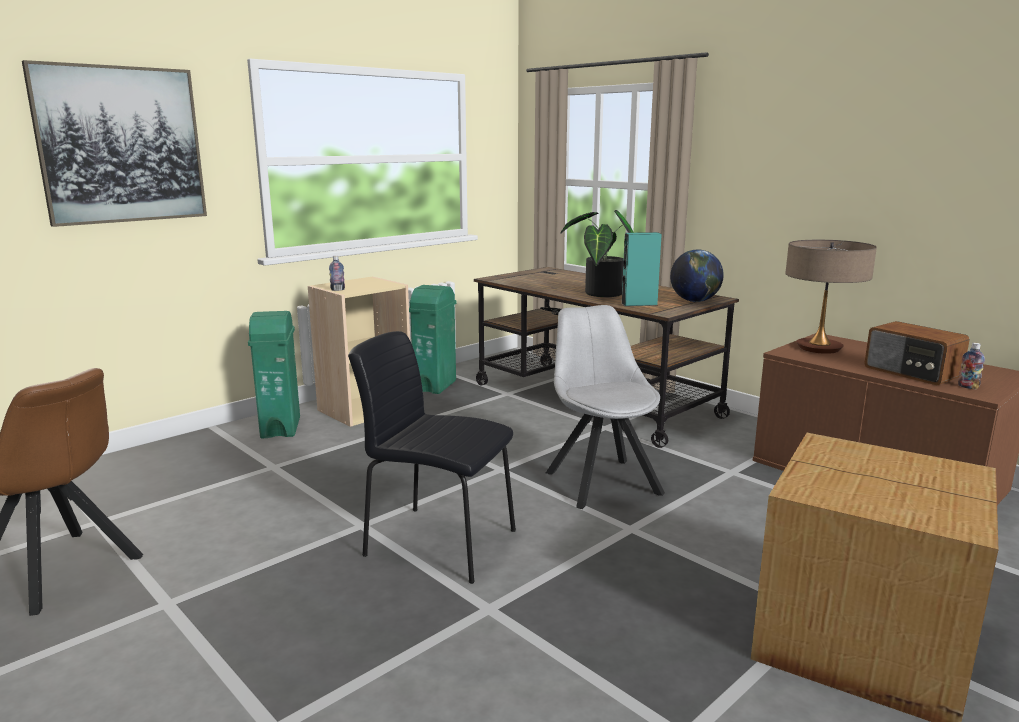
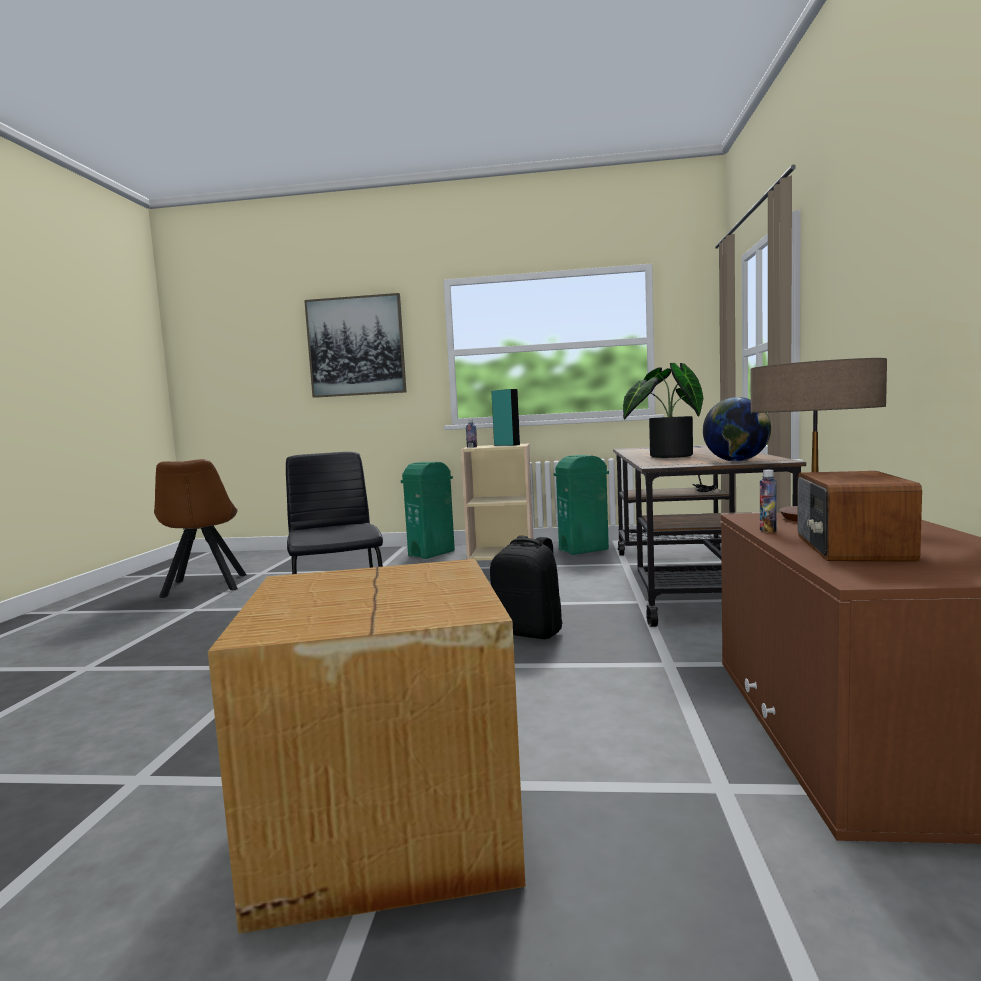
camera: 50 degrees right, 10 degrees down
(601, 481) = (529, 632): grey chair -> black backpack
(639, 304) = (666, 461): turquoise speaker -> turquoise speaker (506, 445)
(968, 387) = (876, 570): bottle -> bottle (768, 530)

